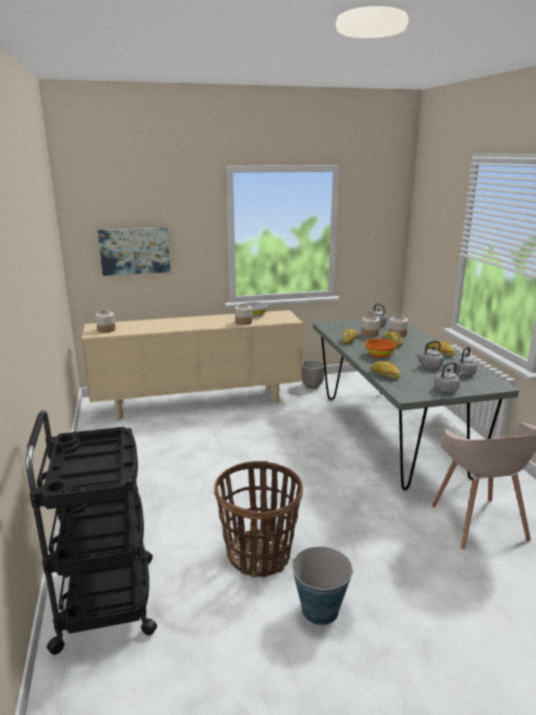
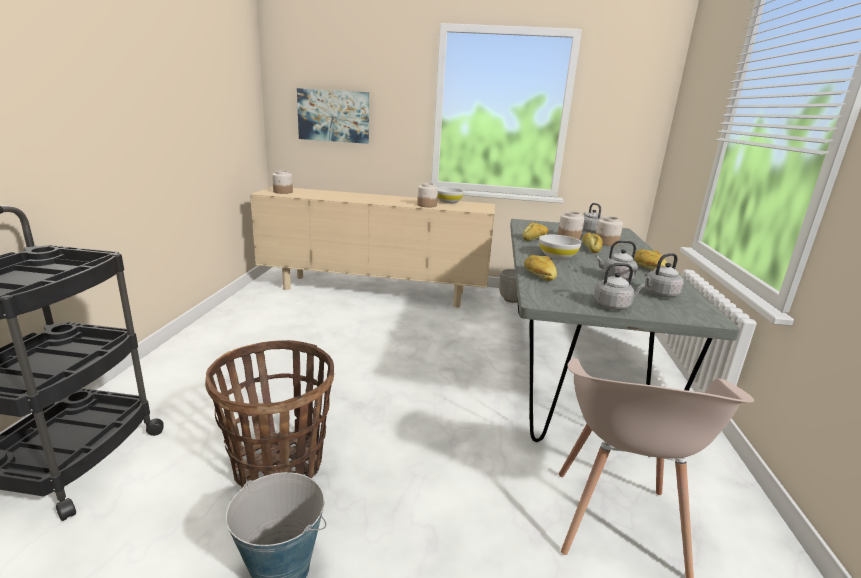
camera: 20 degrees right, 0 degrees up
(380, 355) = (557, 256): orange bowl -> white bowl

